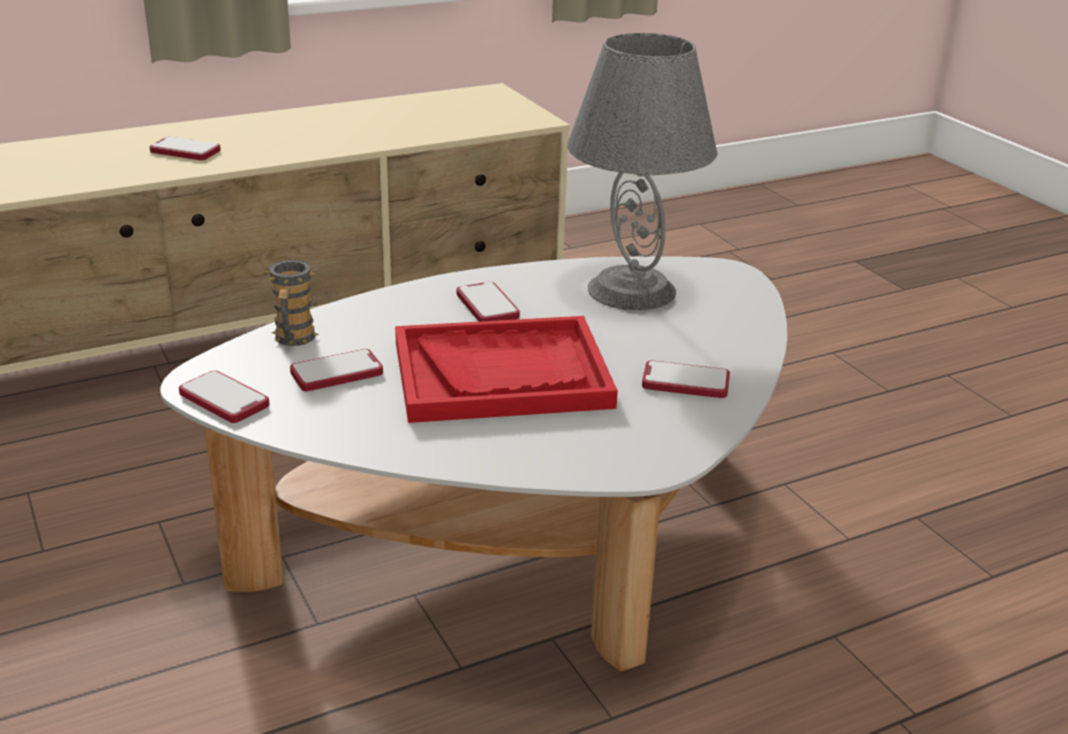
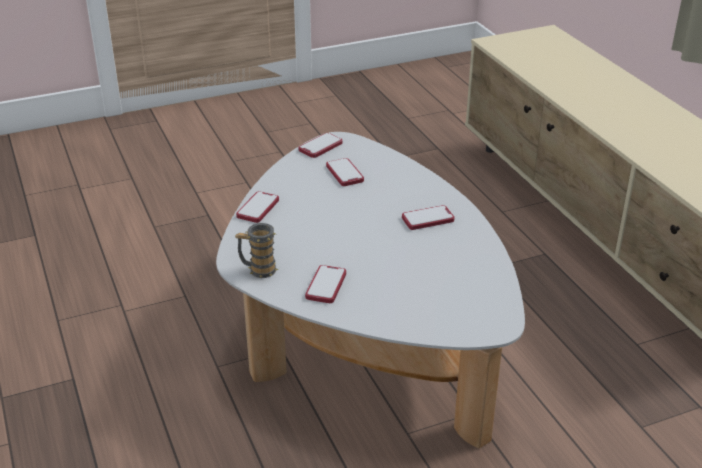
camera: 95 degrees right, 5 degrees up
(185, 151) = (599, 96): phone -> phone (258, 208)
(293, 340) = (381, 160): mug -> mug (258, 270)
(502, 374) = (340, 222): red tray -> none
(633, 290) = (457, 277): grey table lamp -> none

